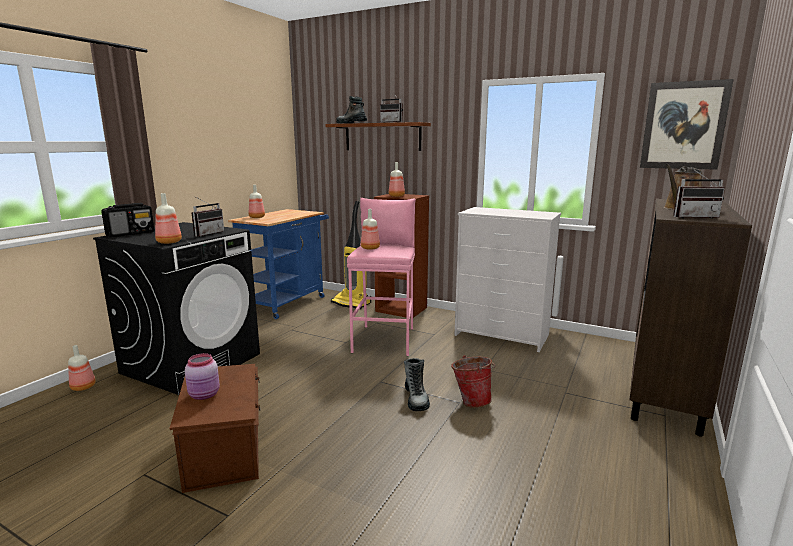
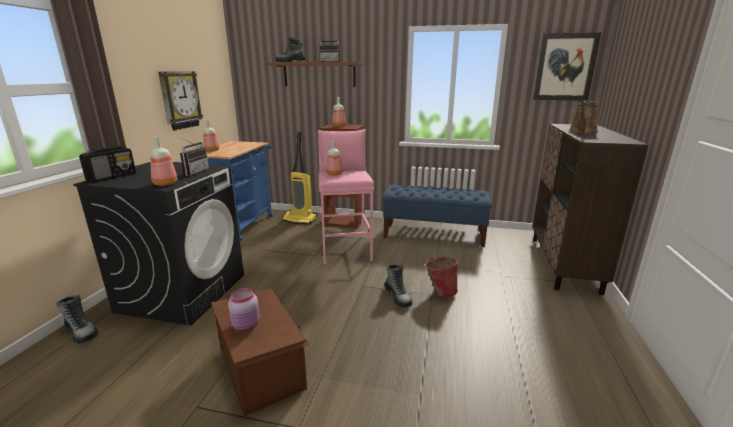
camera: 15 degrees left, 5 degrees up
(84, 387) = (81, 331): bottle -> boot
(227, 162) = (180, 100): none -> wall clock
(502, 335) = (434, 235): white dresser -> blue bench
(693, 217) = (602, 139): radio -> none

